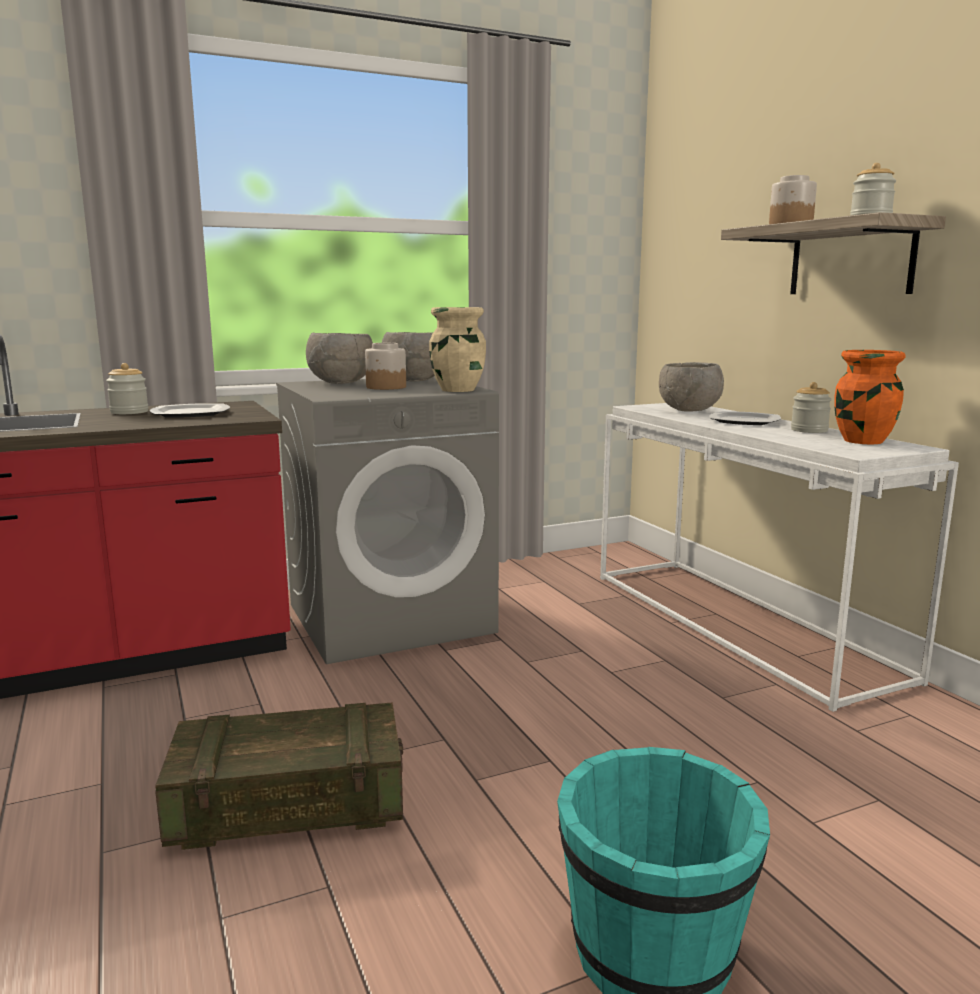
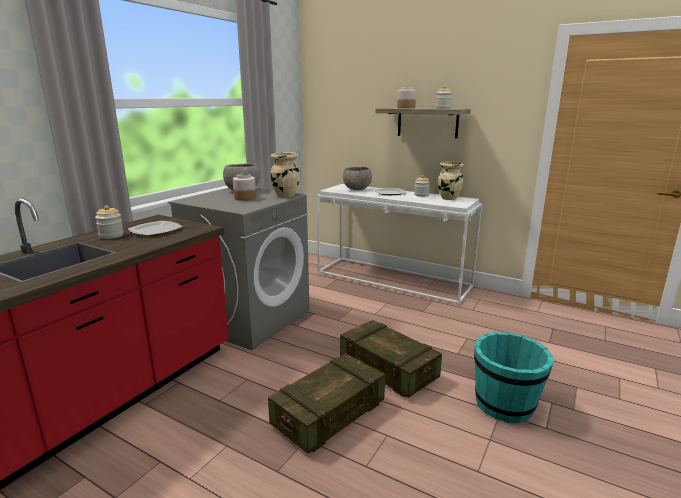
camera: 35 degrees left, 5 degrees up
(342, 383) = (210, 198): grey bowl -> none
(494, 777) = (388, 370): none -> crate
(862, 441) = (448, 198): orange vase -> beige vase

